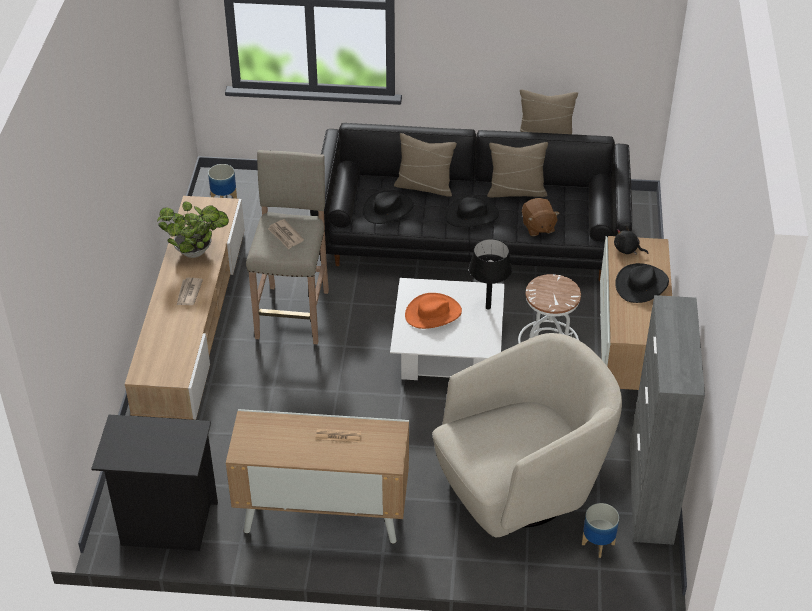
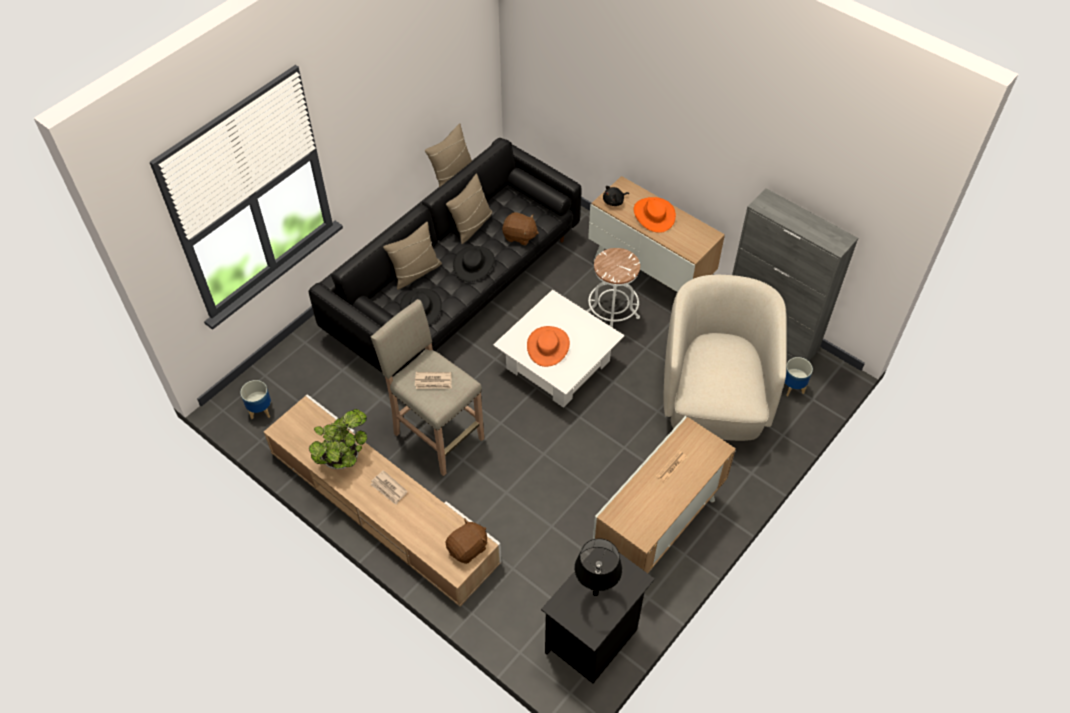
camera: 55 degrees left, 10 degrees up
(169, 370) = (468, 548): none -> brown plush toy
(488, 307) = (569, 312): black table lamp -> black table lamp (595, 593)
(642, 284) = (654, 215): black hat -> orange hat

